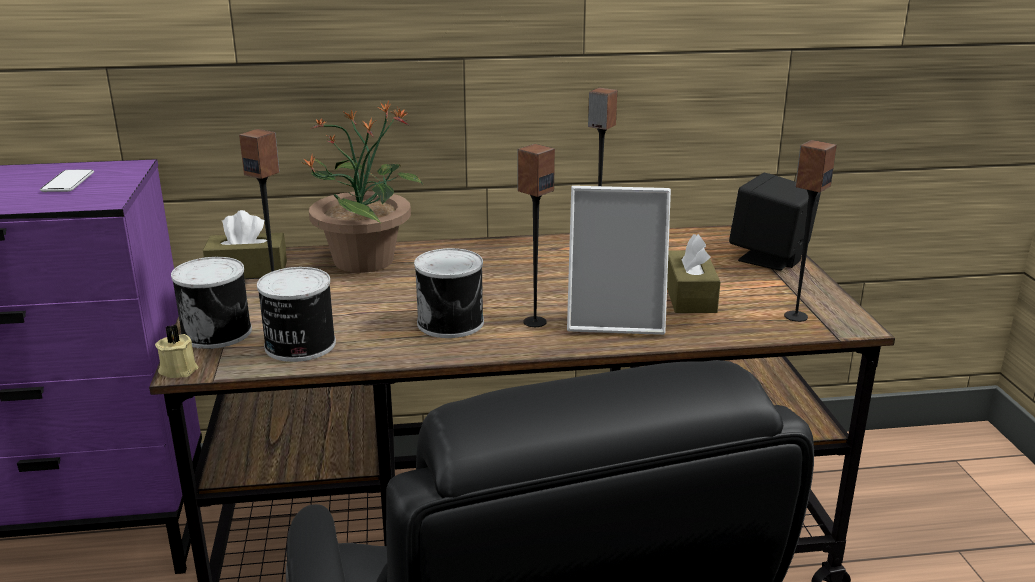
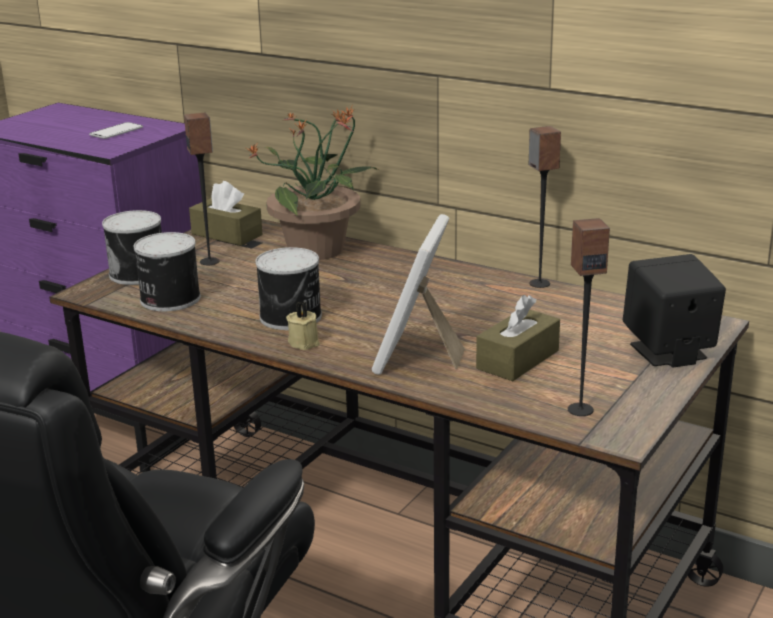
camera: 40 degrees right, 0 degrees up
(178, 369) = (79, 291): beige candle -> beige candle (304, 342)
(534, 322) = (351, 337): speaker -> none
(616, 319) = (418, 356): picture frame -> picture frame turned 60 degrees clockwise

